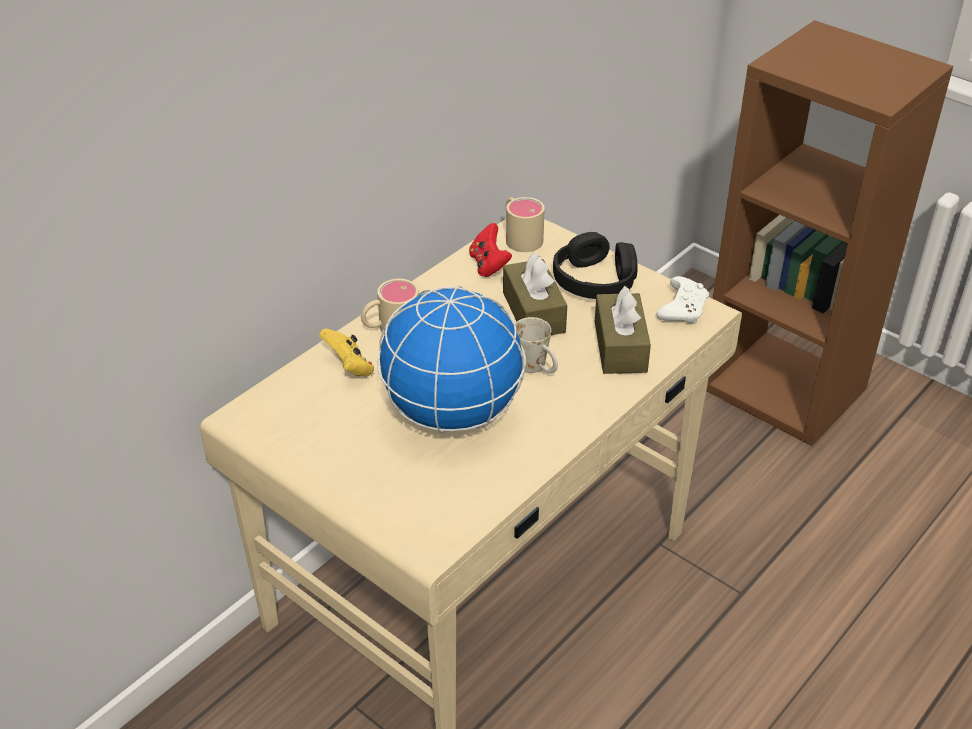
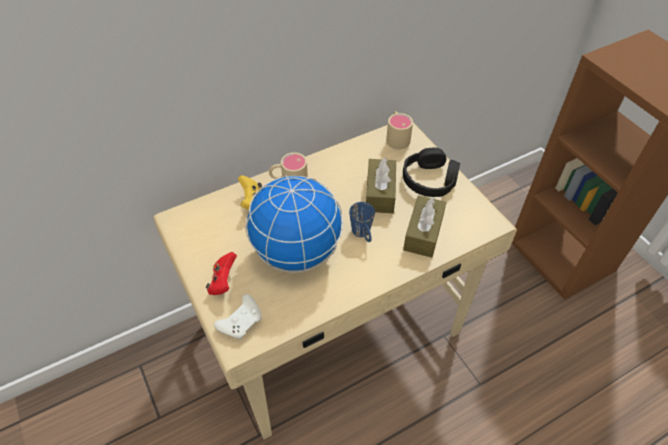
camera: 20 degrees right, 10 degrees up
(489, 265) = (368, 152): red game controller -> red game controller (223, 282)
(537, 369) = (363, 235): white mug -> blue mug
(682, 309) = (477, 216): white game controller -> white game controller (241, 321)

